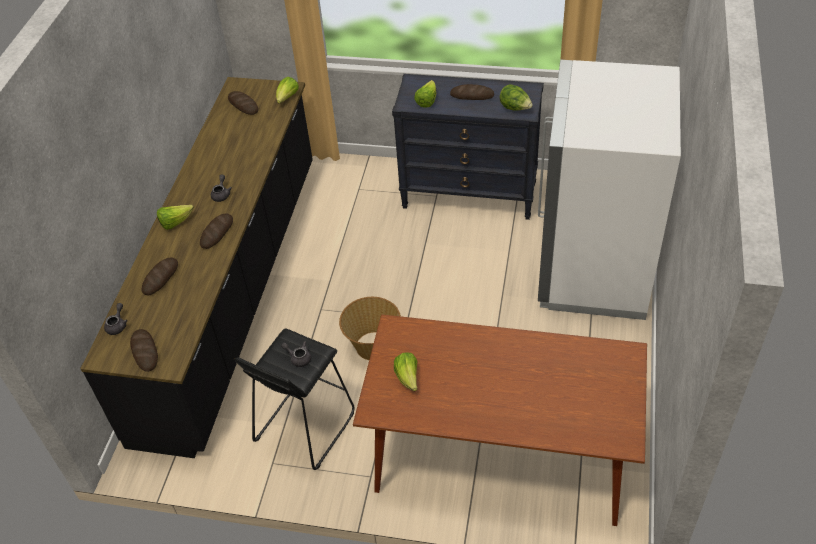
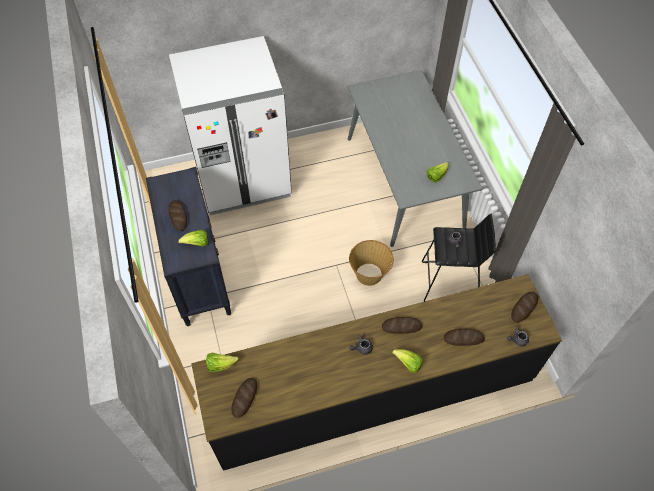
camera: 120 degrees left, 10 degrees up
(499, 452) = (404, 182): brown dining table -> grey dining table
(515, 108) = (184, 184): lettuce -> none

